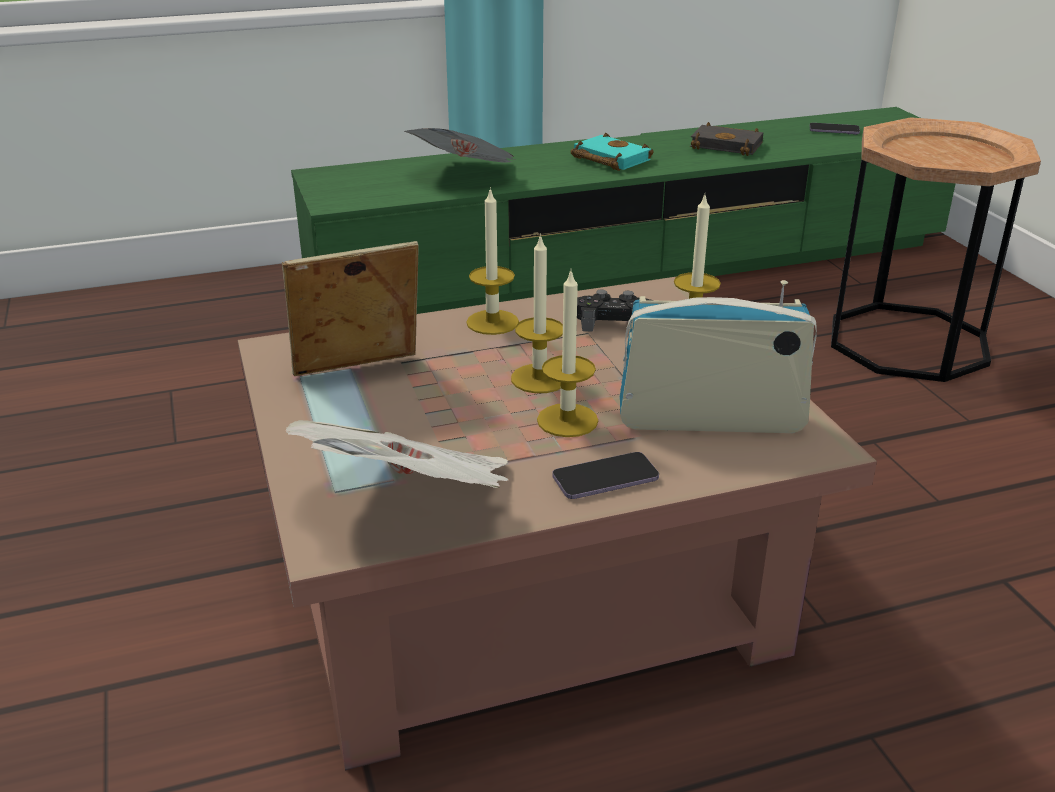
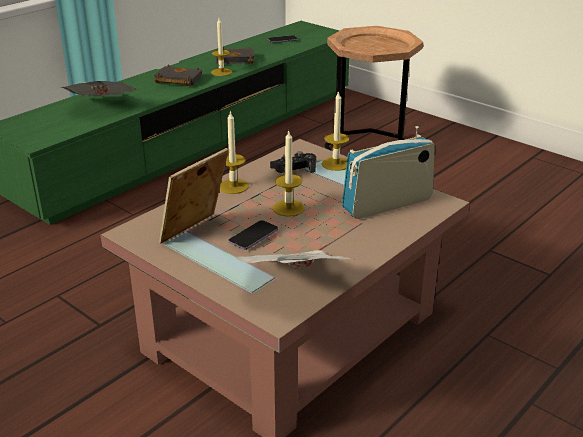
camera: 30 degrees left, 0 degrees up
(567, 420) = (324, 224): candle -> candle (221, 72)
(605, 478) = (369, 245): phone -> phone (253, 236)
(608, 159) = (177, 80): turquoise book -> black book

